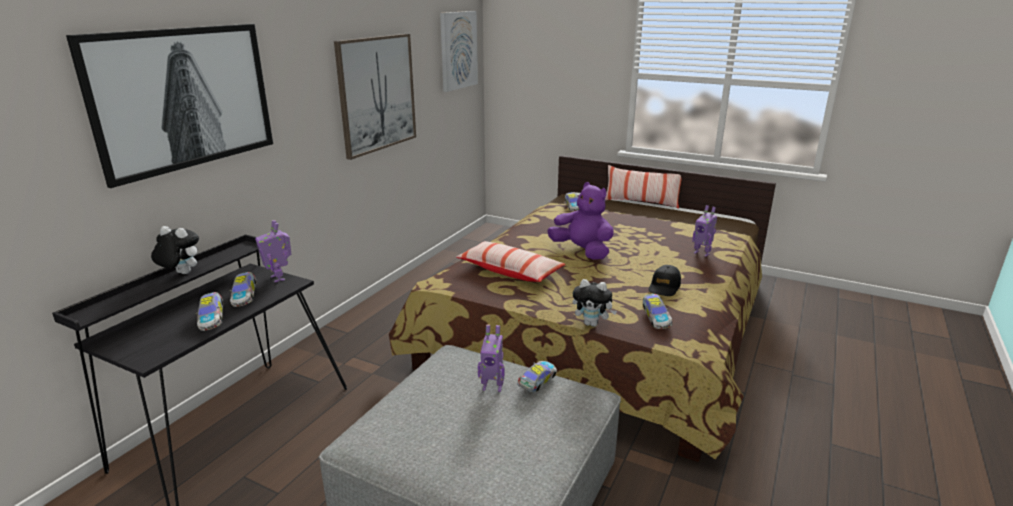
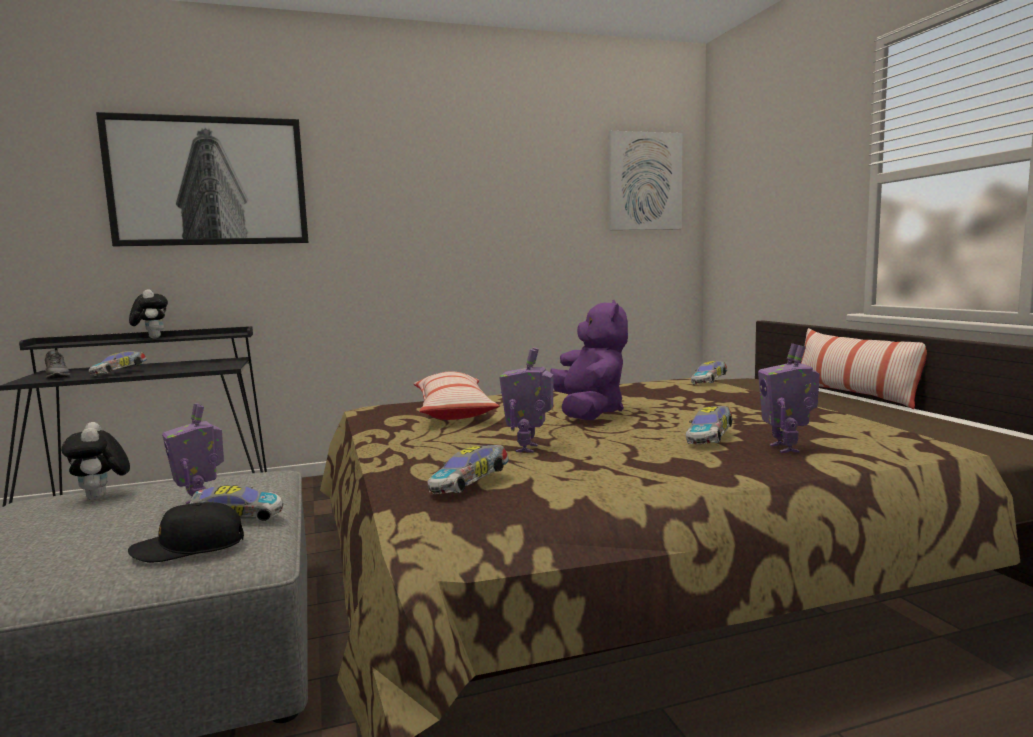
camera: 45 degrees right, 15 degrees down
(155, 343) = (58, 376): none -> grey shoe
(244, 296) = (176, 368): toy car -> toy car (709, 438)
(279, 278) = (230, 364): toy robot -> toy robot (529, 448)
(377, 94) = (480, 215): picture -> none
(592, 324) = (383, 468): plush toy -> plush toy (101, 497)
(664, 287) = (590, 462): black cap -> black cap (189, 547)

